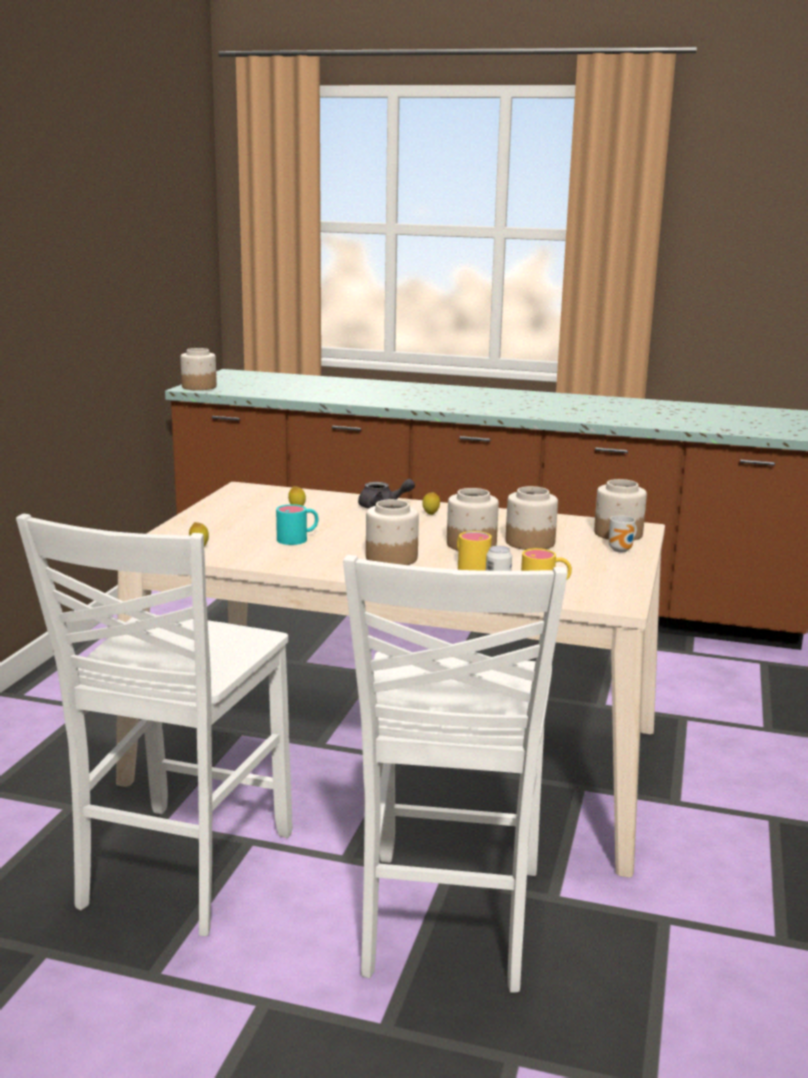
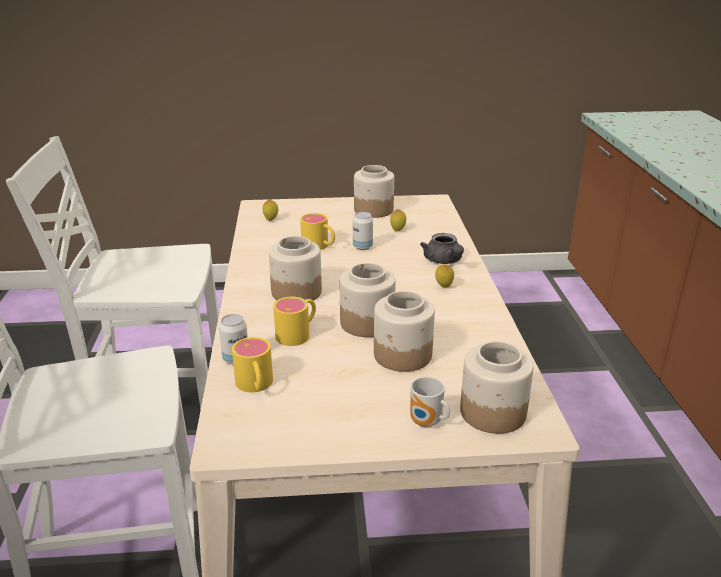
camera: 70 degrees right, 10 degrees up
(198, 387) = (613, 117): jar -> jar (373, 210)
(298, 538) = (319, 246): turquoise mug -> yellow mug
(319, 525) = (362, 247): none -> can

